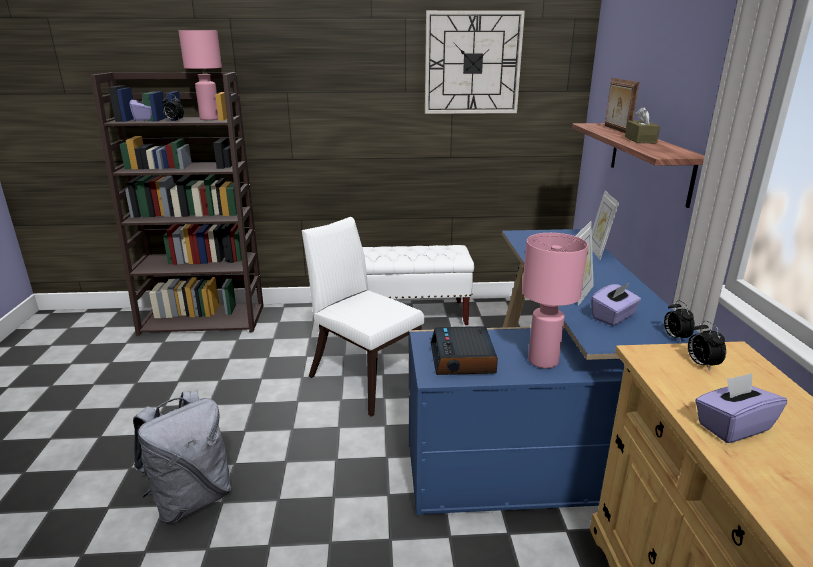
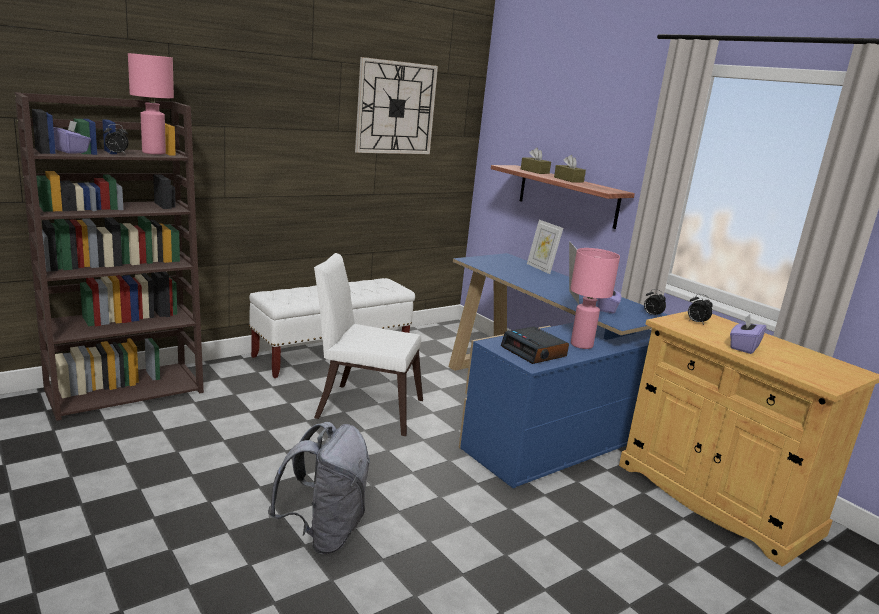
camera: 35 degrees left, 5 degrees down
(616, 130) = (534, 171): picture frame -> brown tissue box

